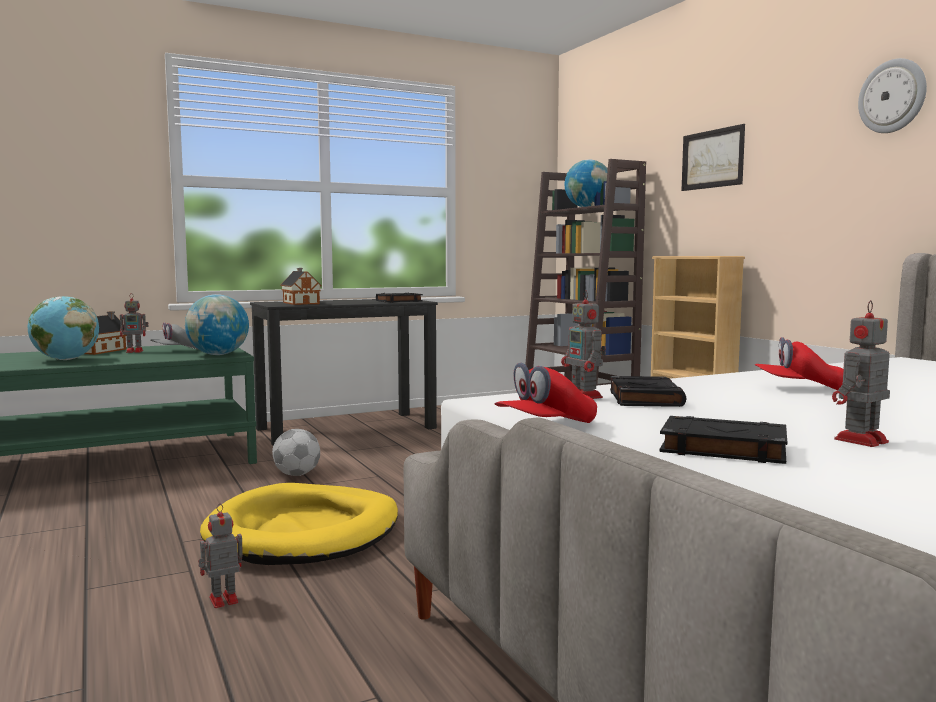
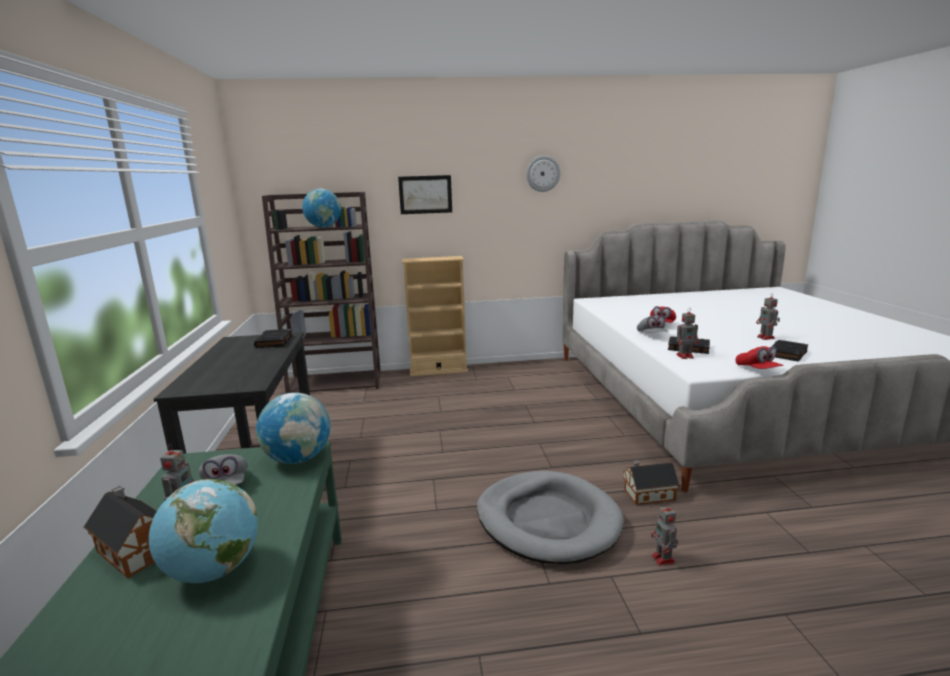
camera: 70 degrees left, 10 degrees up
(296, 474) = (399, 517): football -> none
(301, 303) = (231, 375): toy house -> toy house (647, 494)
(305, 532) = (547, 520): yellow dog bed -> grey dog bed
(702, 385) = (651, 335): none -> grey cap

